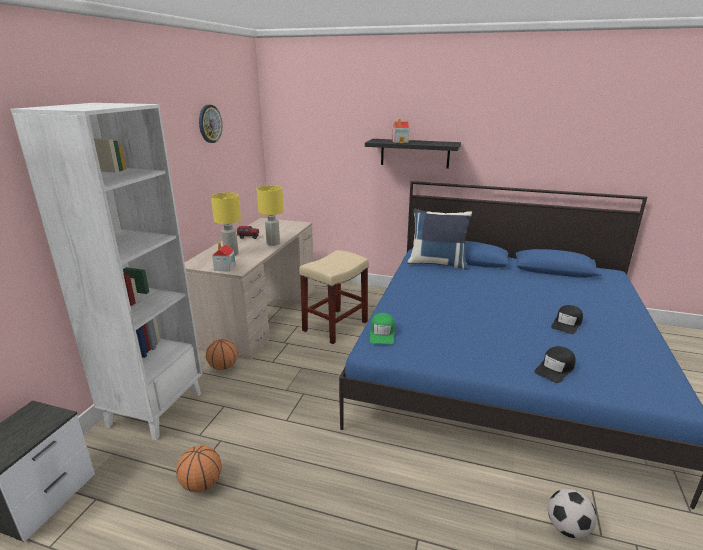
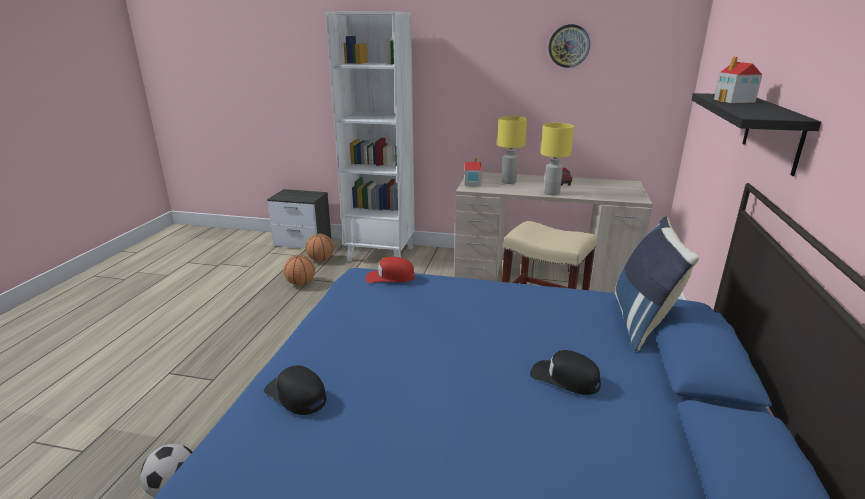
camera: 85 degrees right, 0 degrees up
(223, 367) = (439, 269): basketball -> basketball (321, 260)
(382, 333) = (390, 277): green cap -> red cap
(567, 324) = (435, 442): black cap -> black cap (565, 378)

